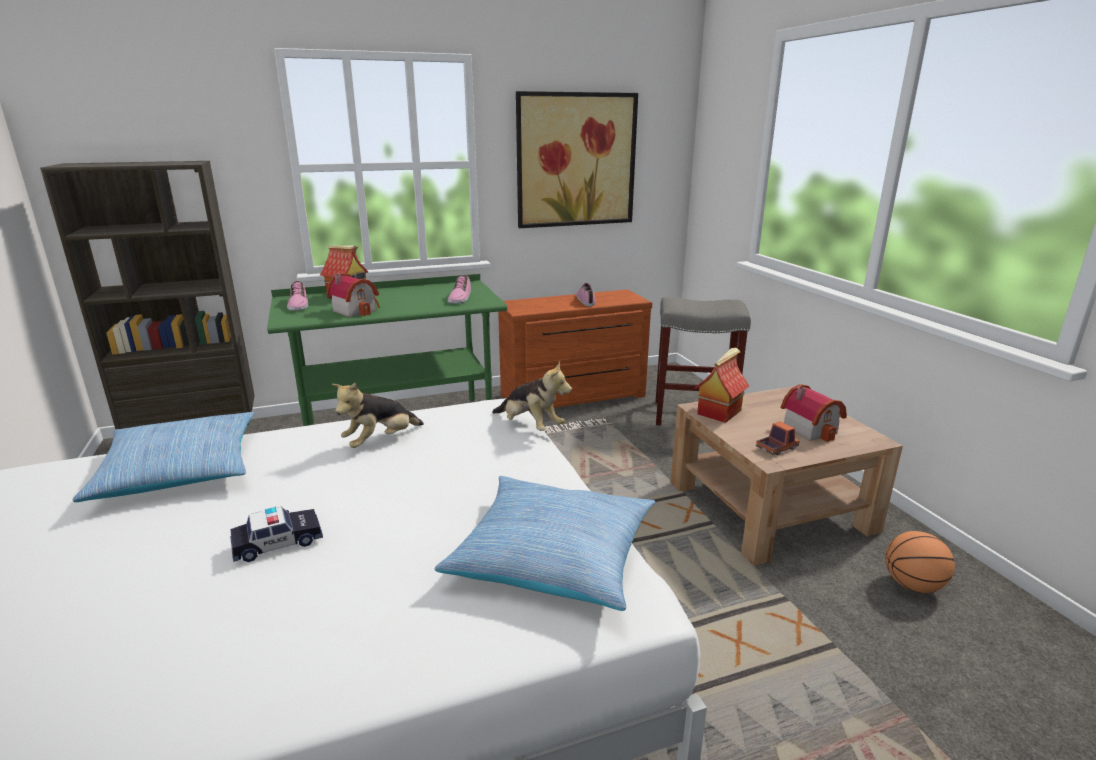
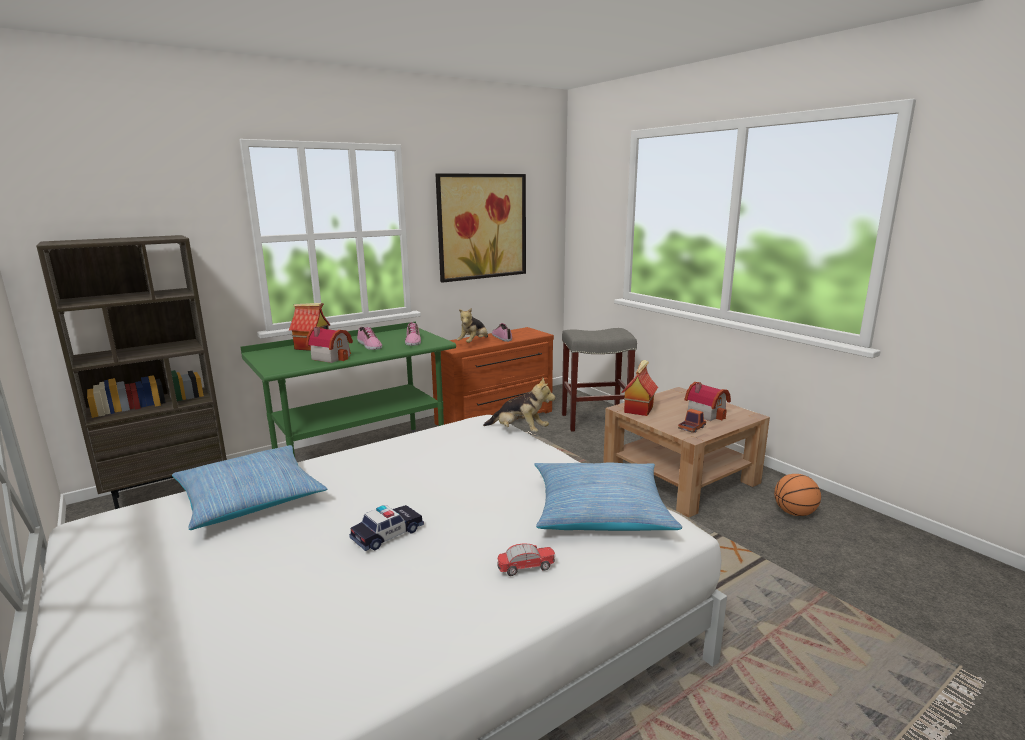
camera: 15 degrees left, 5 degrees down
(297, 304) = (273, 357): shoe -> shoe (369, 345)
(380, 441) = (409, 456): plush toy -> plush toy (473, 343)
(399, 624) = (525, 568): none -> toy car

